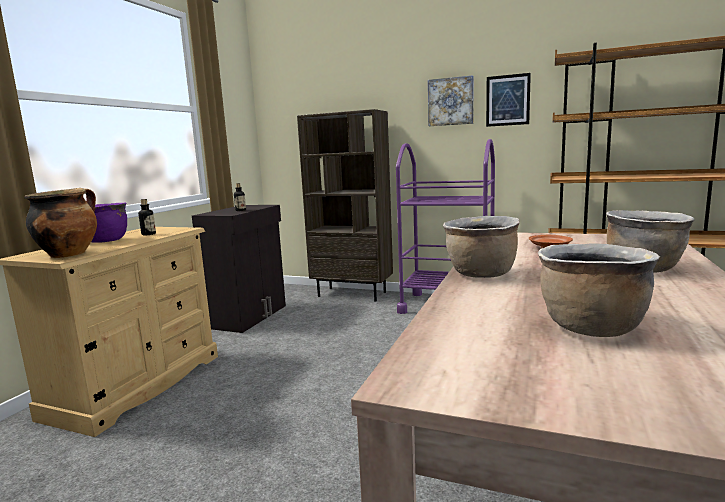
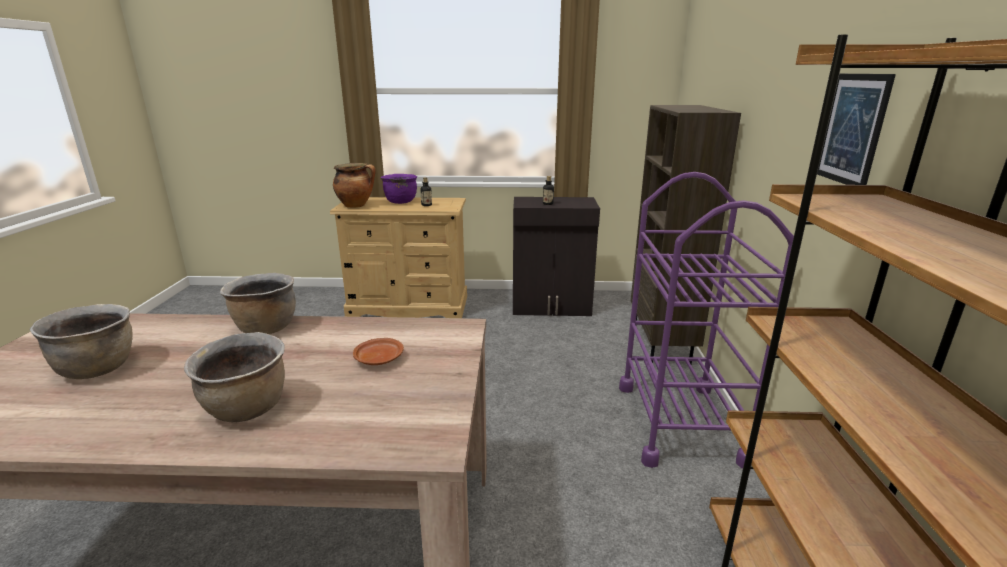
camera: 70 degrees right, 10 degrees up
(451, 101) = (794, 113): picture -> none

